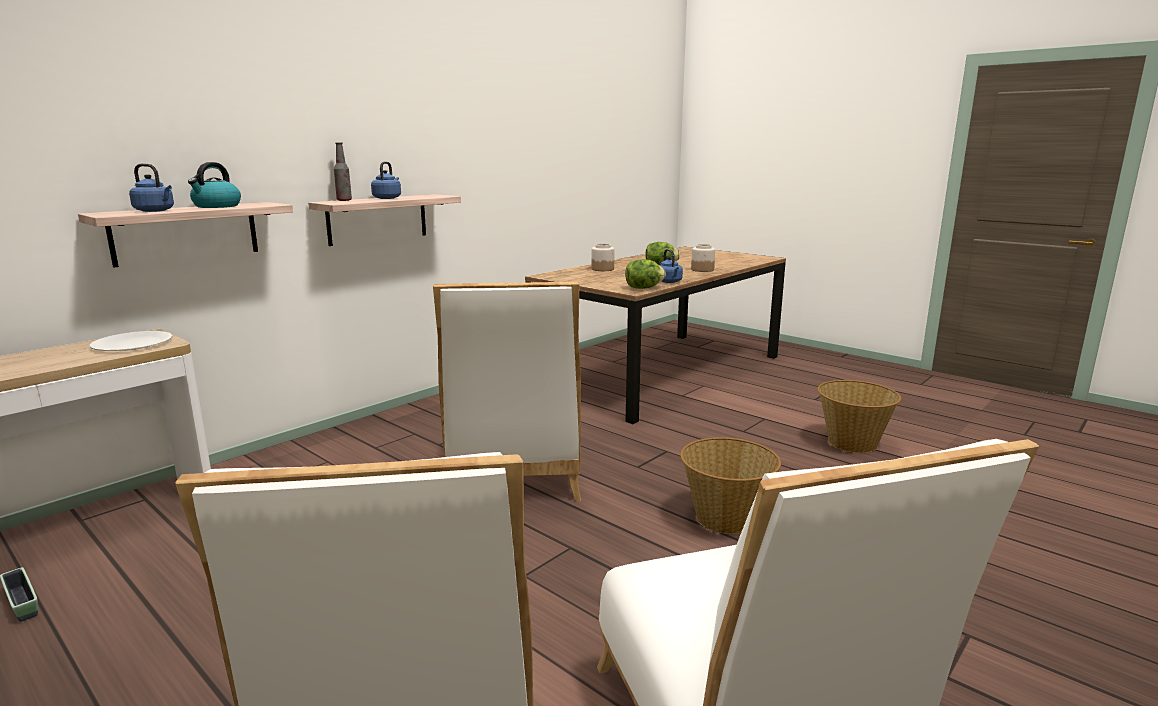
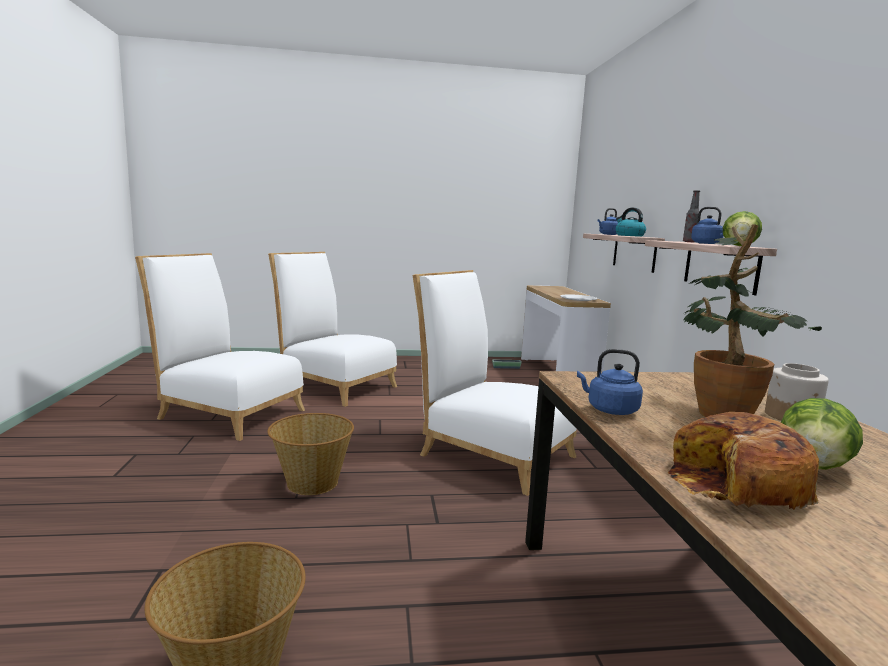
camera: 130 degrees right, 5 degrees down
(622, 274) = (720, 411): none -> potted plant
(643, 288) = (580, 385): lettuce -> lettuce (739, 246)
(702, 270) = (736, 484): jar -> bread

